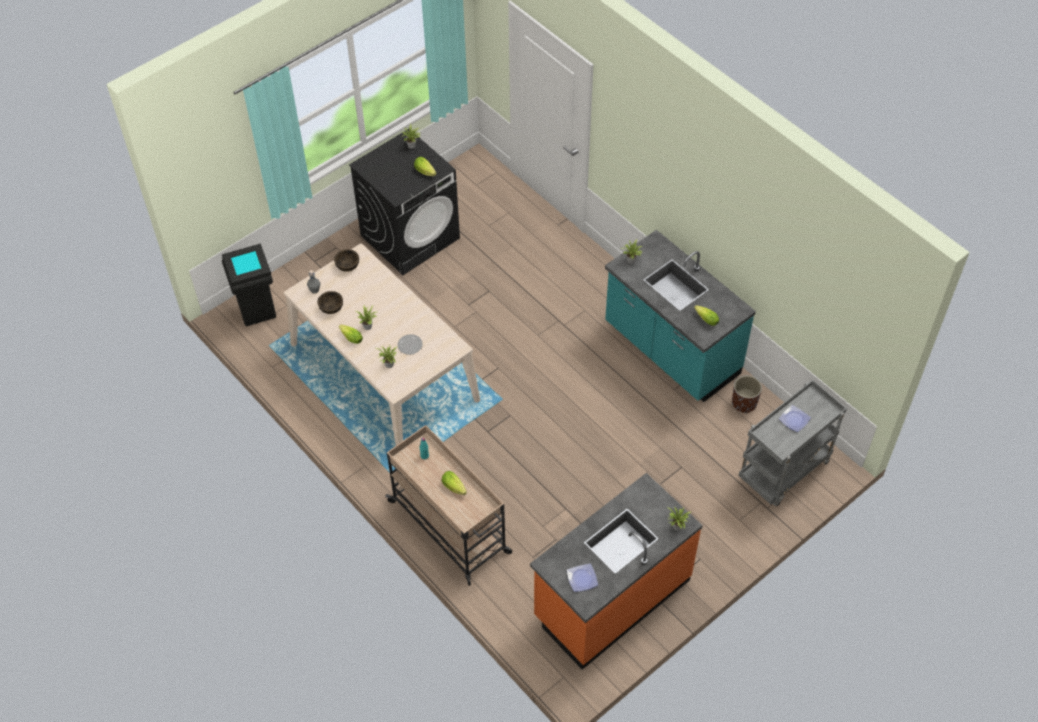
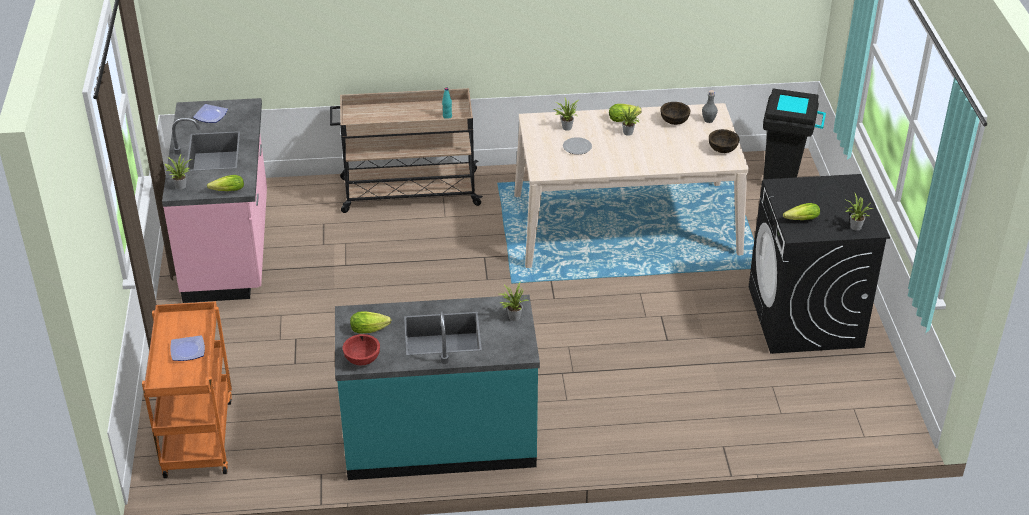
camera: 125 degrees right, 15 degrees down
(455, 488) = (395, 119): lettuce -> lettuce (226, 191)
(611, 598) = (229, 248): orange counter -> pink counter
(731, 306) = (362, 359): none -> red bowl
(744, 403) = (309, 458): brown planter -> none
(784, 472) = (197, 435): grey cart -> orange cart

